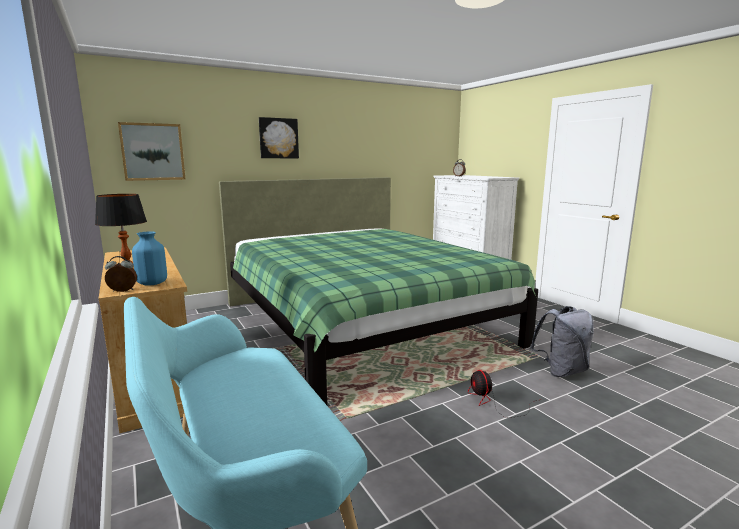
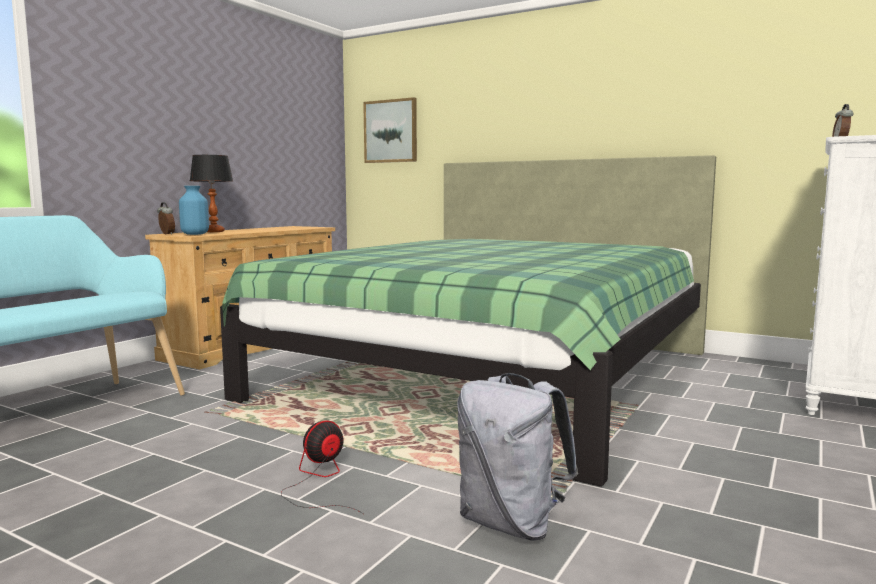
camera: 60 degrees right, 5 degrees down
(278, 138) = (525, 103): picture -> none

